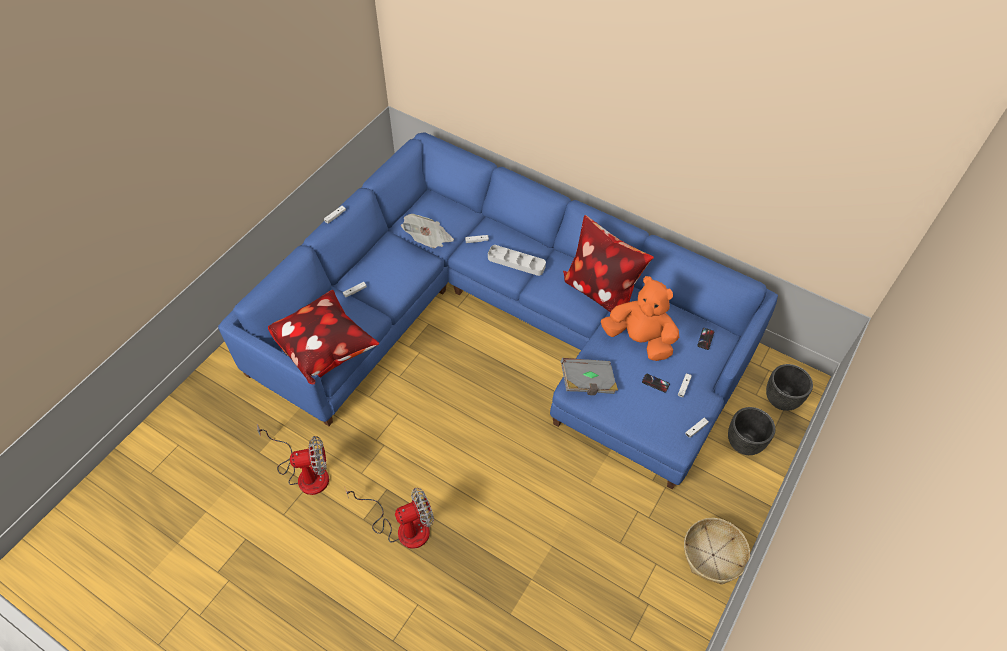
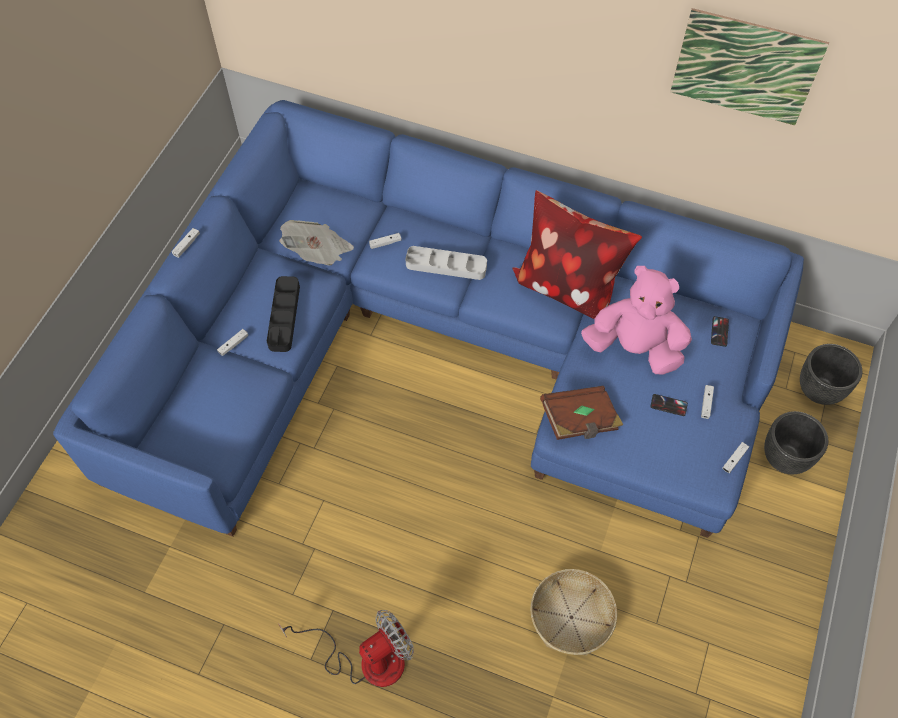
camera: 10 degrees left, 5 degrees up
(305, 473) = (215, 609): fan -> none
(326, 349) = (212, 436): pillow -> none
(394, 278) = (284, 316): none -> black tray
(588, 383) = (580, 420): grey book -> brown book
(639, 340) = (634, 348): orange plush toy -> pink plush toy
(713, 555) = (778, 616): basket -> basket (571, 617)
(739, 144) = (745, 67): none -> picture

